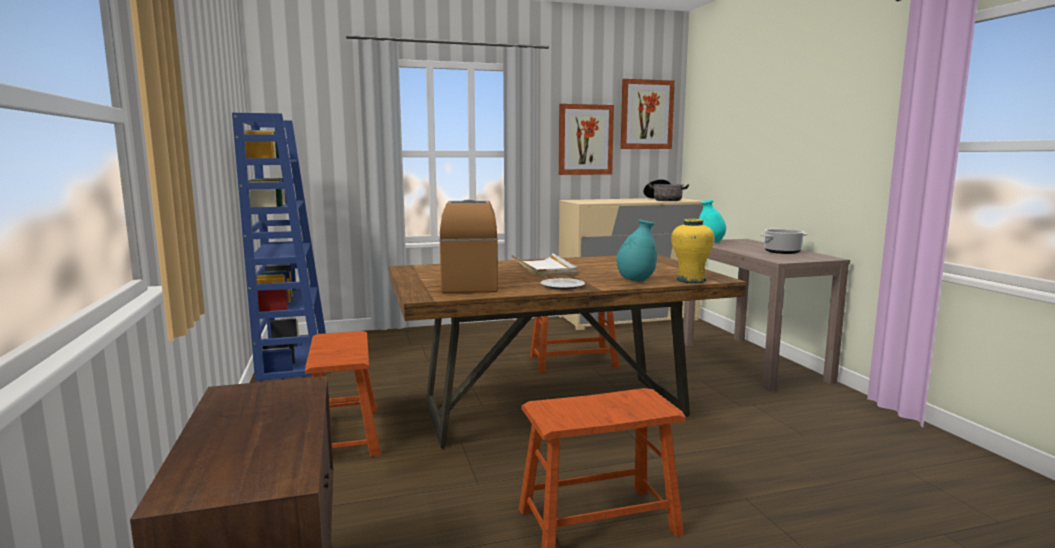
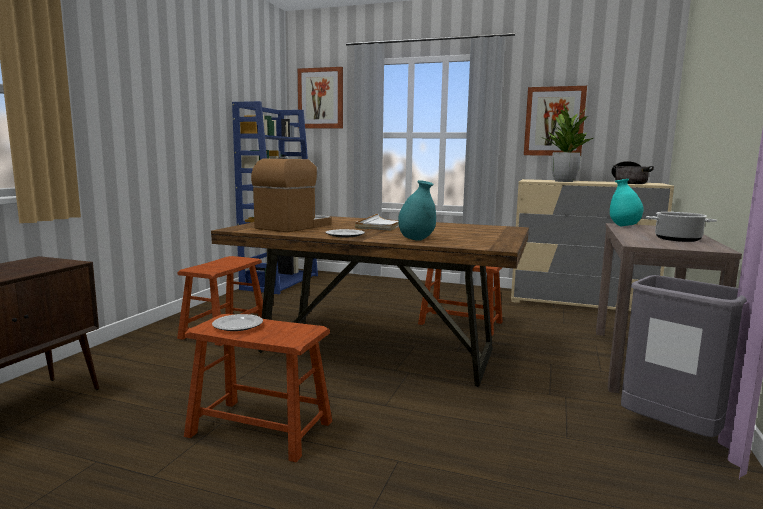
camera: 35 degrees right, 0 degrees up
(577, 410) = (238, 325): none -> plate
(612, 201) = (564, 181): none -> potted plant
(646, 114) = (628, 94): picture -> picture (320, 98)
(691, 280) = (466, 245): yellow vase -> none
(844, 410) = (670, 433): none -> grey trash can

